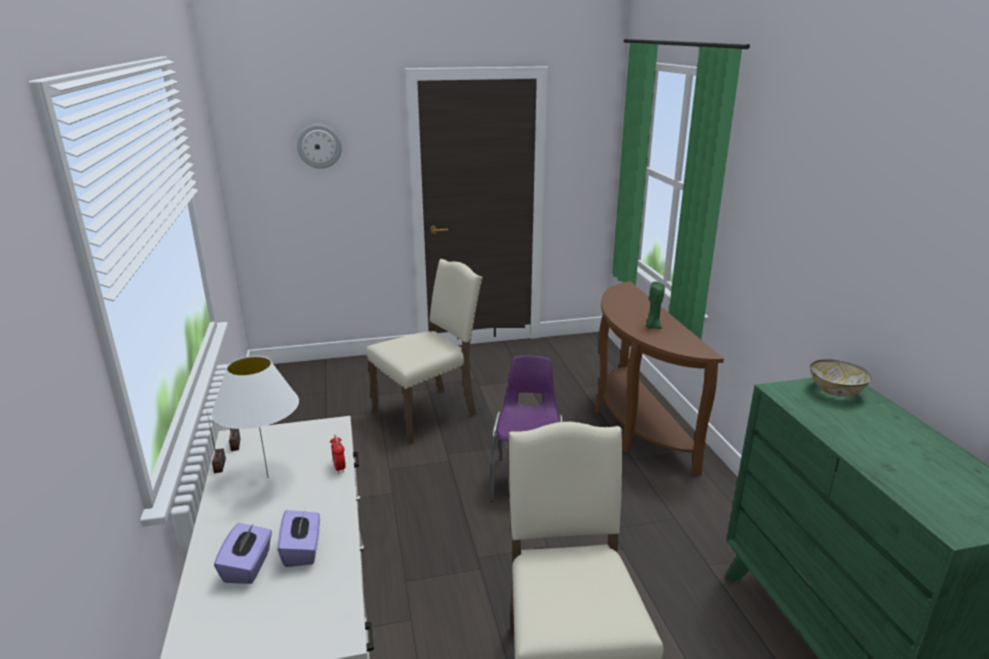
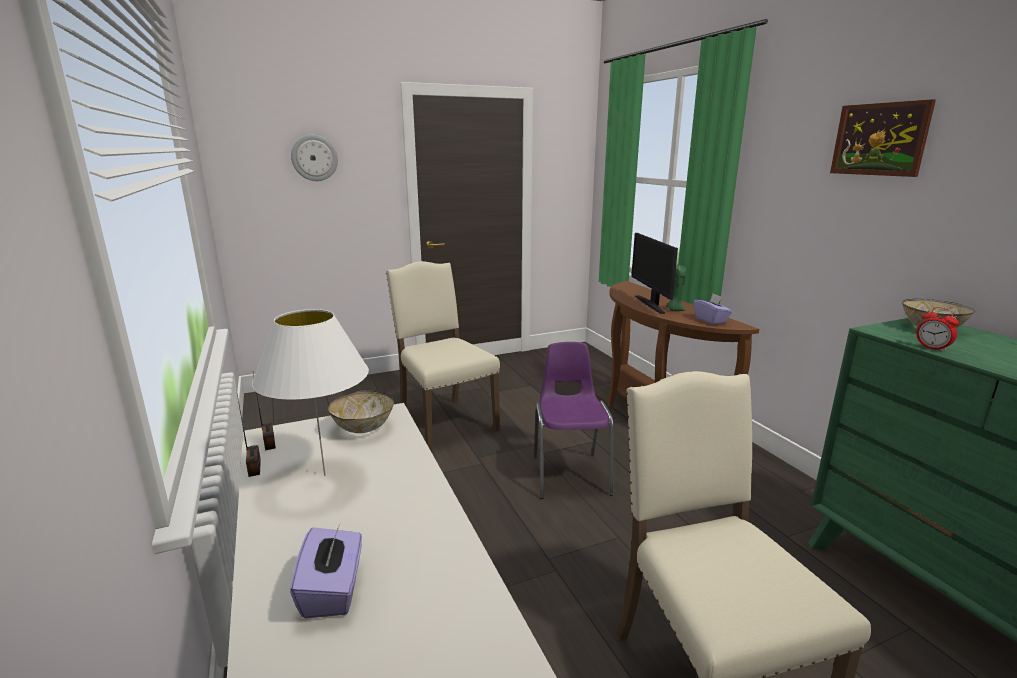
camera: 10 degrees left, 5 degrees down
(302, 550) = (405, 558): purple tissue box -> purple tissue box (711, 320)
(310, 437) = (364, 427): none -> bowl
(339, 467) = (414, 455): alarm clock -> alarm clock (932, 348)
(428, 413) = (444, 421): beige chair -> beige chair turned 75 degrees counterclockwise
(633, 317) = (651, 304): none -> monitor
(831, 190) = (879, 139): none -> picture

